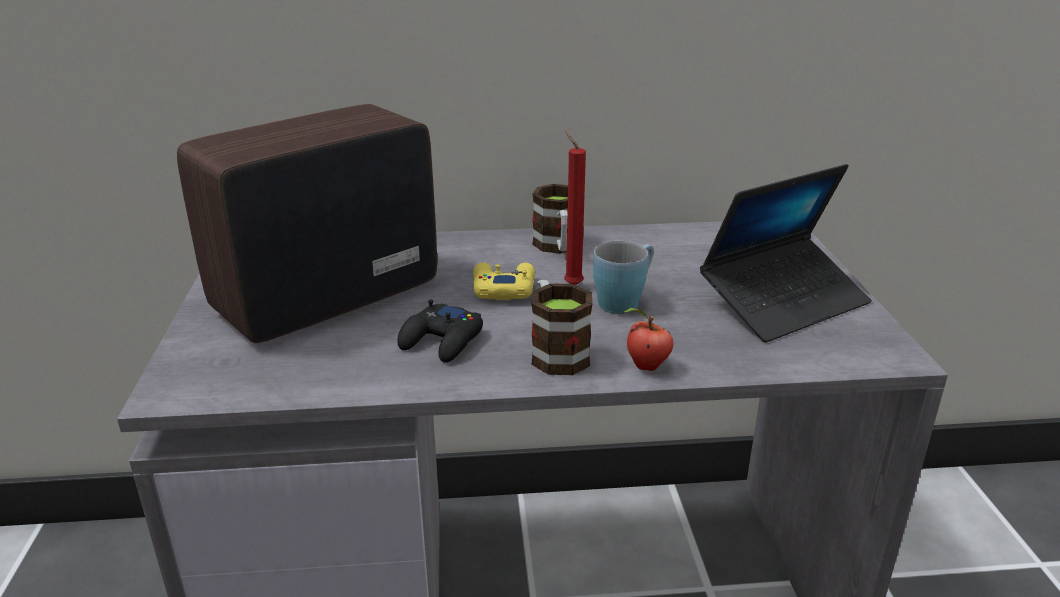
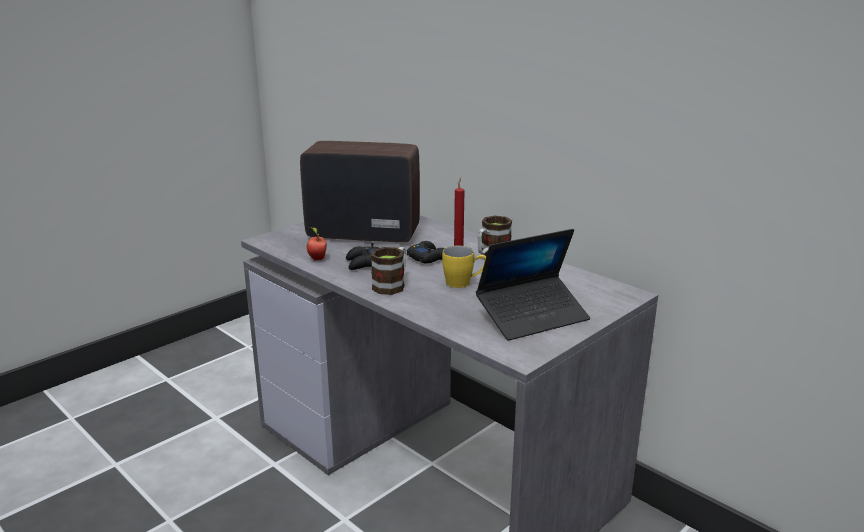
camera: 50 degrees right, 5 degrees down
(503, 289) = (428, 258): yellow game controller -> black game controller
(625, 300) = (464, 283): blue mug -> yellow mug
(645, 366) = (410, 305): apple -> apple (317, 258)
(784, 302) = (532, 316): laptop -> laptop turned 45 degrees counterclockwise

